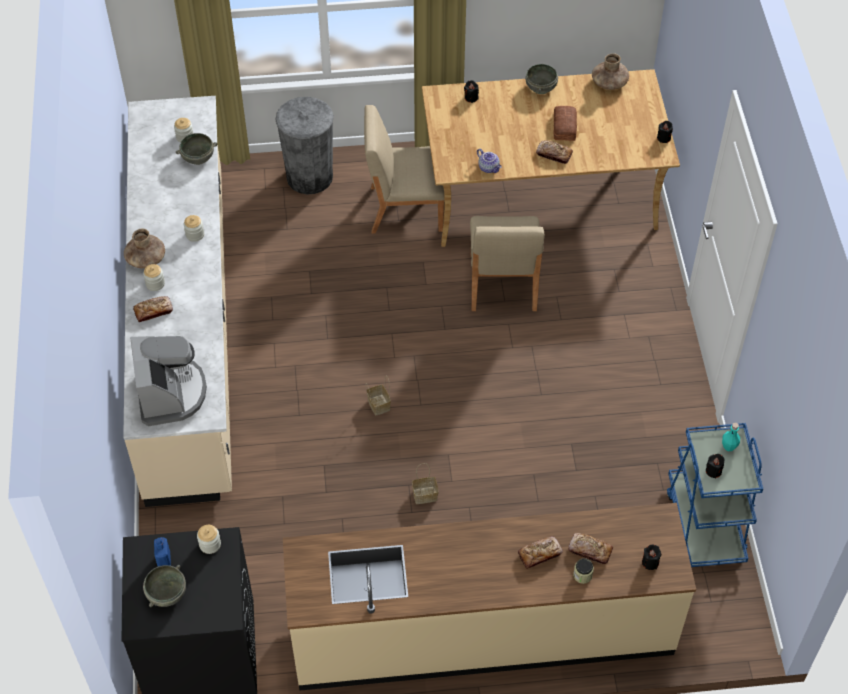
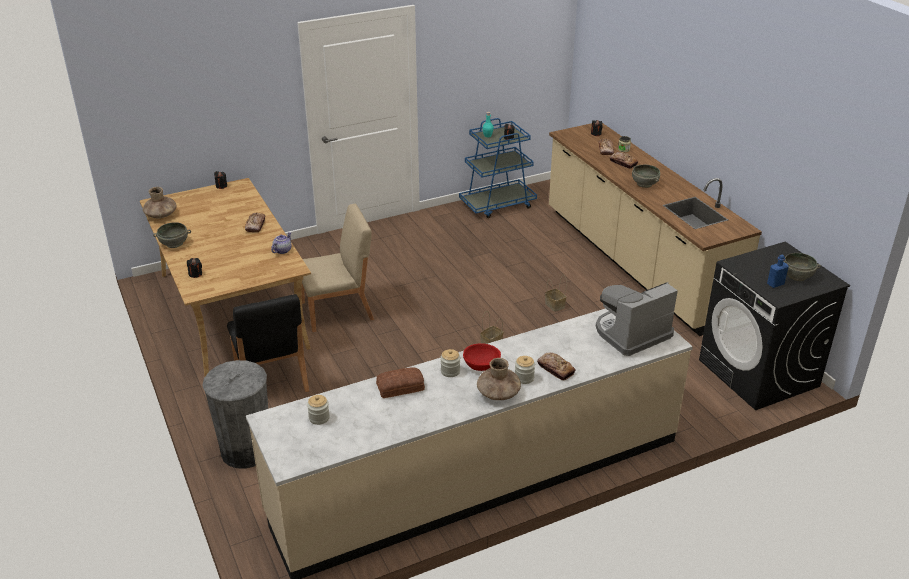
camera: 110 degrees left, 20 degrees down
(190, 259) = (481, 365): none -> red bowl
(198, 157) = (346, 399): grey bowl -> grey bowl (644, 184)
(210, 544) = (742, 269): jar -> none
(405, 208) = (271, 379): beige chair -> black chair
(563, 127) = (221, 226): bread -> bread (401, 387)

